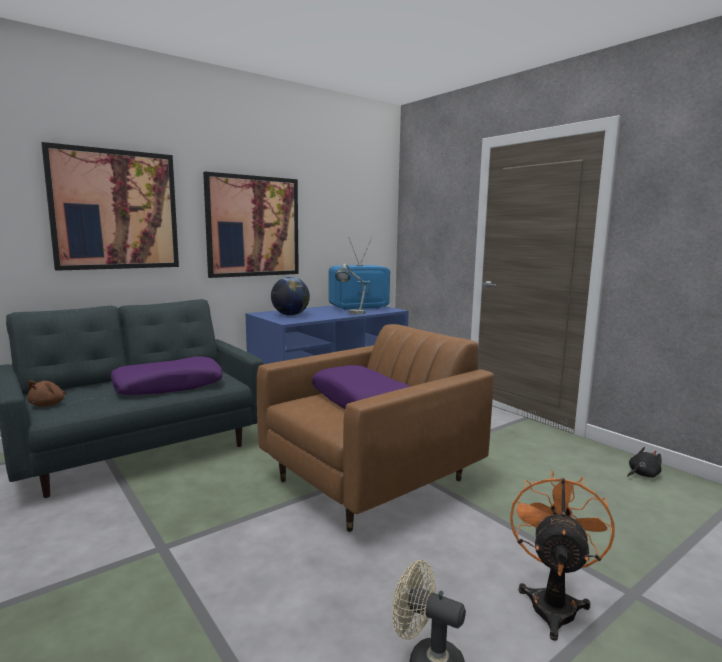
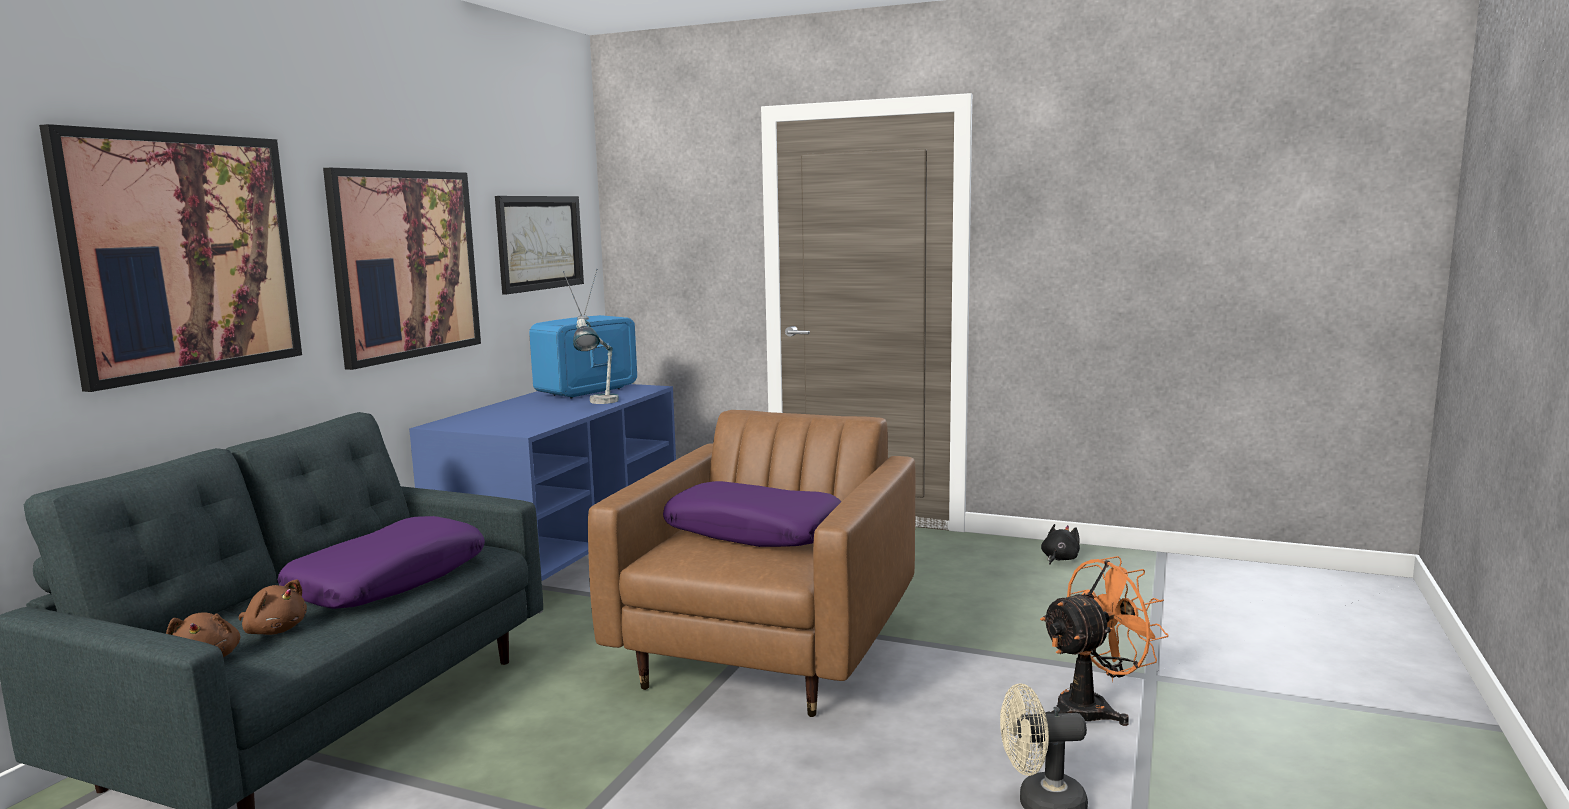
camera: 30 degrees left, 0 degrees up
(91, 398) = (274, 630): none -> brown plush toy
(290, 315) = (502, 420): globe -> none
(349, 222) = (540, 242): none -> picture
(553, 602) = (1093, 708): orange fan -> orange fan turned 75 degrees clockwise

